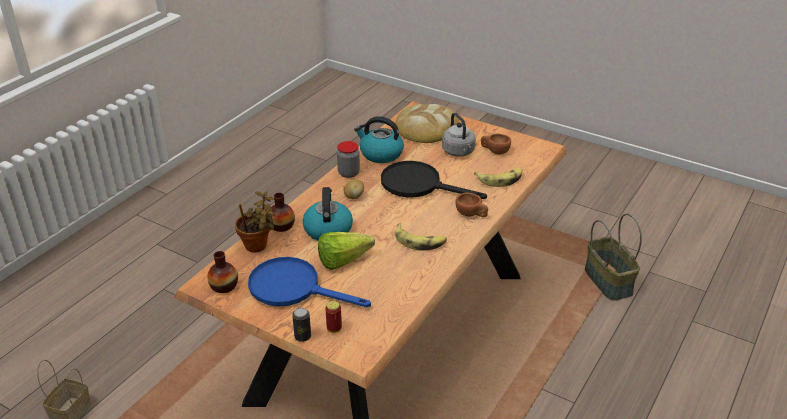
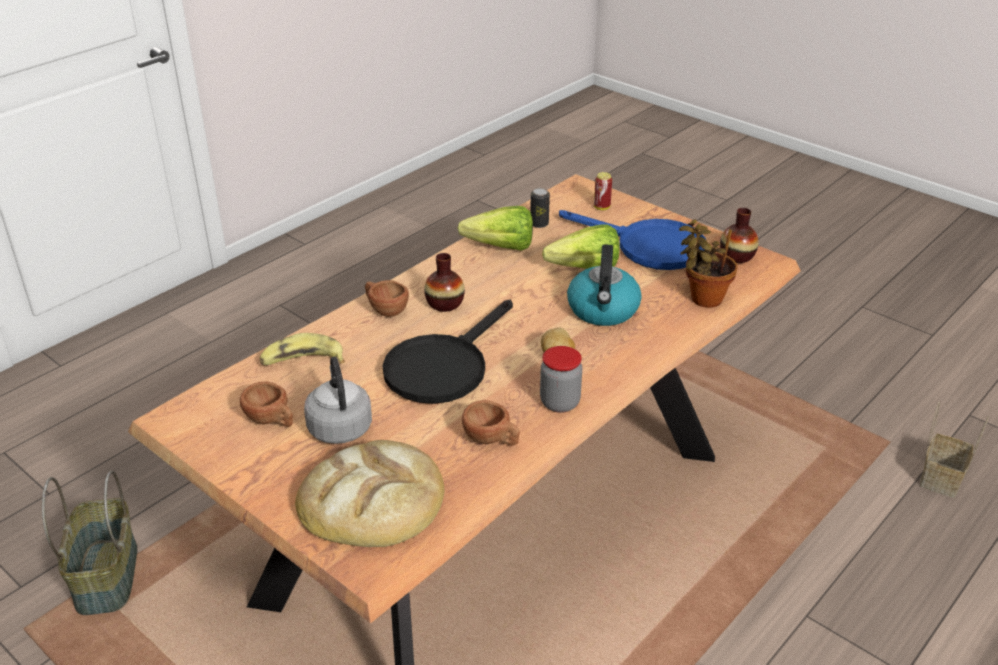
camera: 170 degrees left, 0 degrees up
(281, 226) = (672, 322): vase -> vase (445, 304)
(302, 336) = (636, 205): can -> can (539, 224)
(380, 154) = (491, 440): kettle -> brown cup
(416, 274) = (495, 247): none -> lettuce
(419, 185) = (443, 366): black frying pan -> black frying pan turned 90 degrees clockwise
(420, 241) = (476, 282): banana -> none

